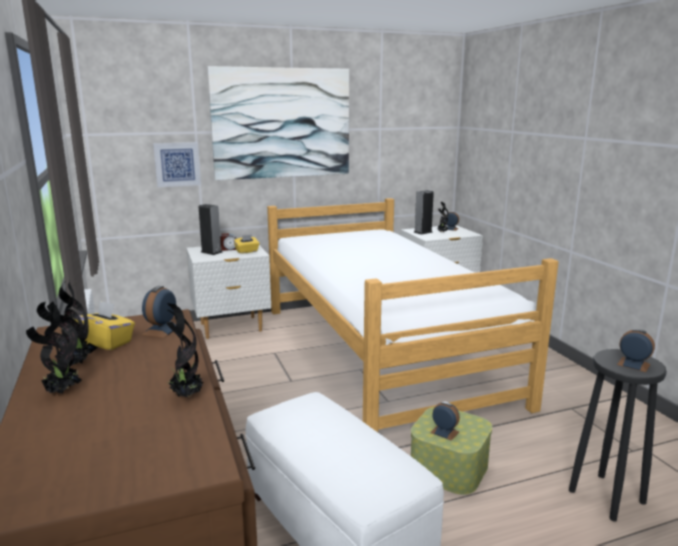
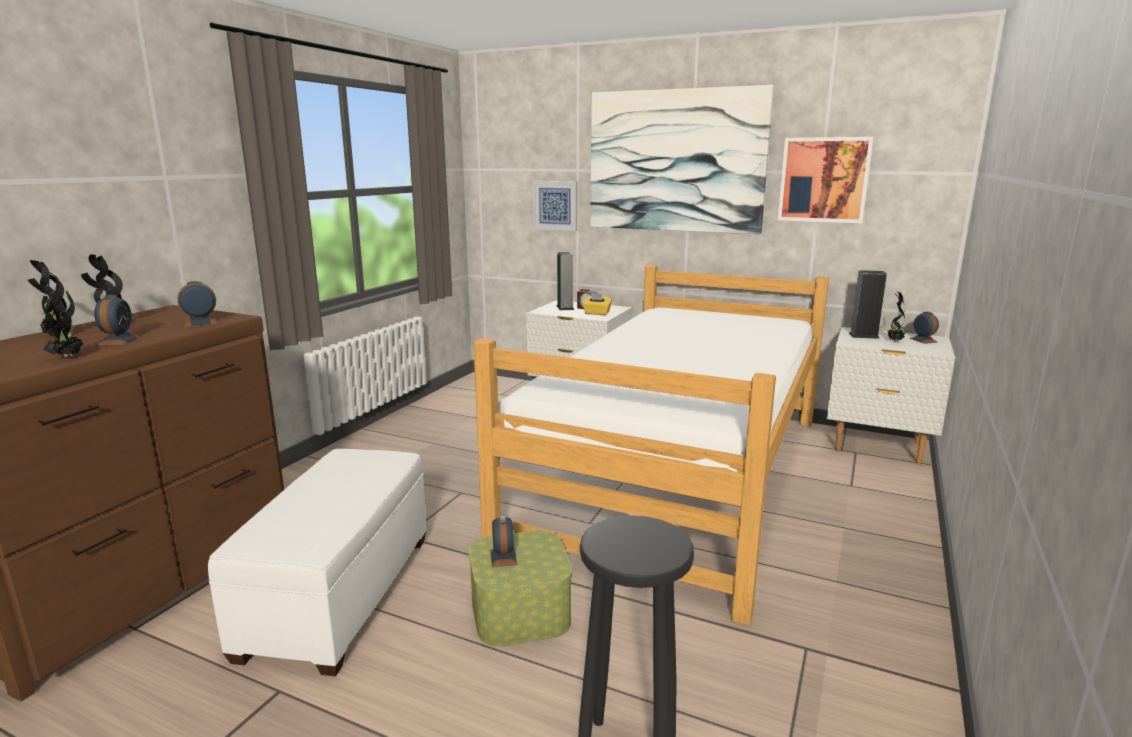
camera: 45 degrees right, 0 degrees up
(107, 342) = (160, 320): yellow tissue box -> none
(382, 134) = (824, 180): none -> picture
(633, 364) = (631, 547): alarm clock -> alarm clock (118, 341)

